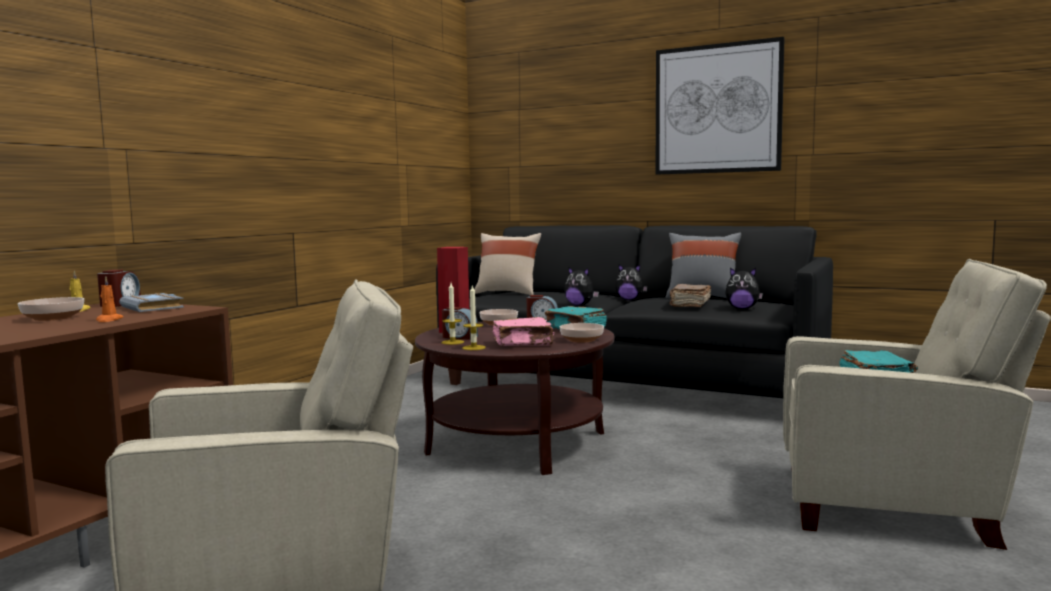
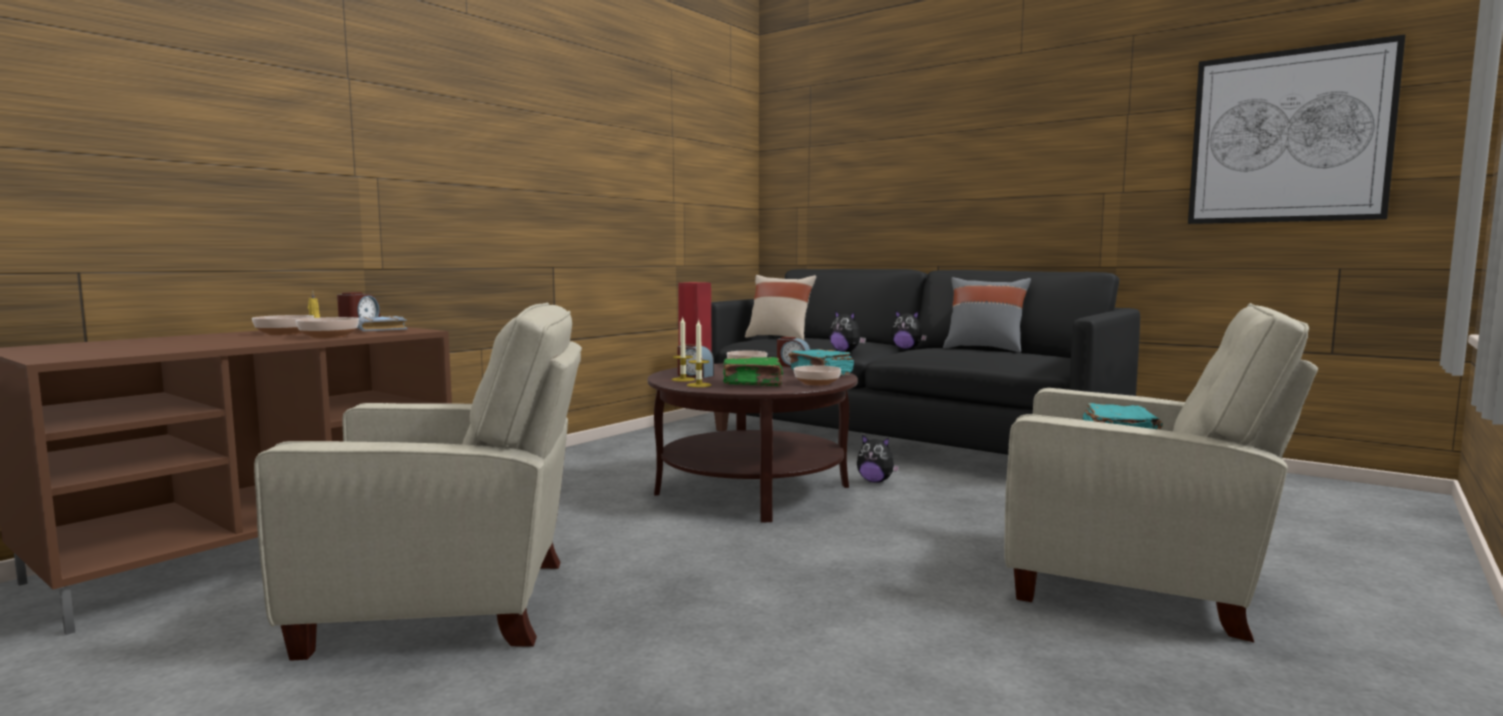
camera: 10 degrees right, 0 degrees up
(109, 320) = (327, 336): orange candle -> bowl
(523, 343) = (753, 383): pink book -> green book
(689, 304) = (962, 354): brown book -> none
(717, 109) = (1016, 142): picture -> picture (1288, 137)
(742, 309) = (1018, 361): plush toy -> plush toy (875, 481)

